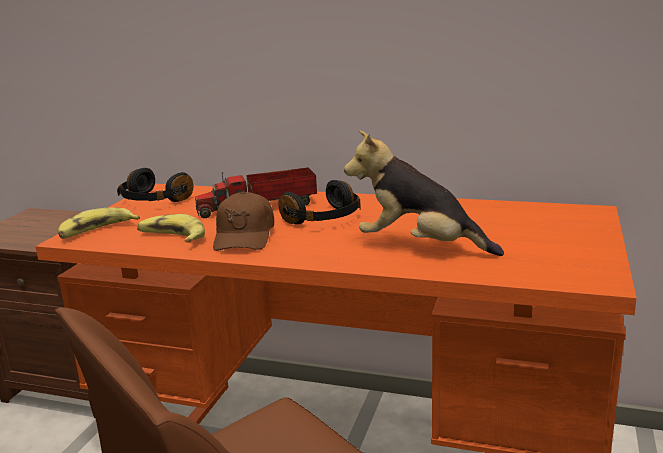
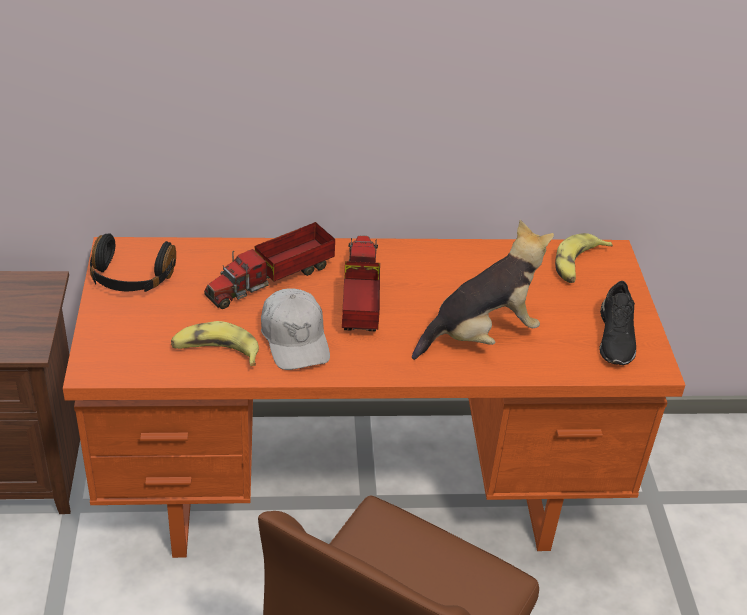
camera: 25 degrees left, 20 degrees up
(97, 231) = (115, 351): banana -> banana (578, 265)
(245, 236) = (295, 339): brown cap -> white cap
(324, 219) = (360, 296): black headphones -> toy truck
(419, 247) = (481, 335): plush toy -> plush toy turned 150 degrees clockwise
(567, 259) = (616, 338): none -> black shoe

